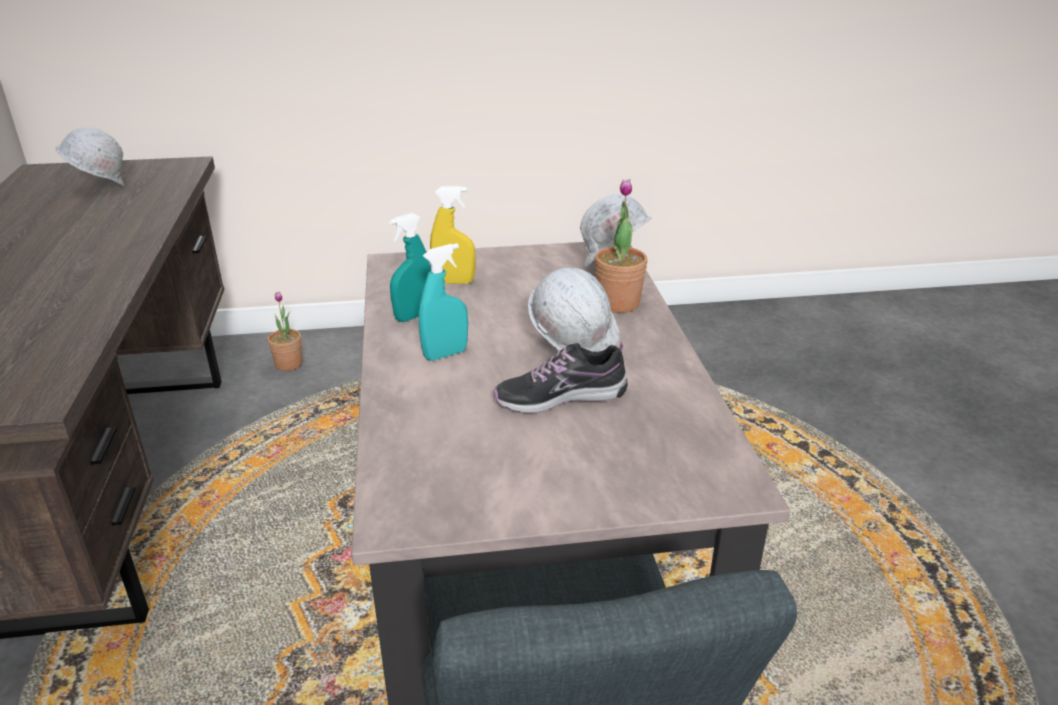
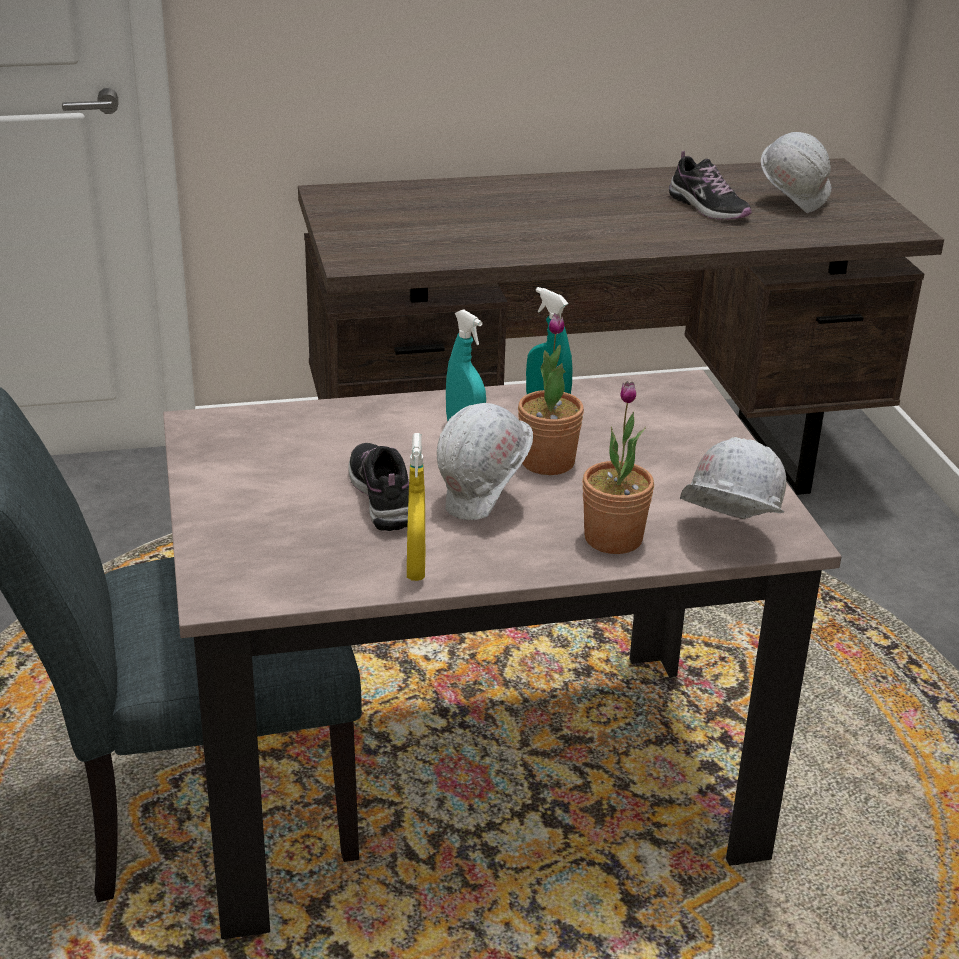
camera: 85 degrees right, 0 degrees up
(74, 218) = (707, 207): none -> shoe
(289, 364) = (875, 535): potted plant -> potted plant (547, 462)
(454, 282) = (640, 425): yellow spray bottle -> yellow spray bottle (416, 568)

